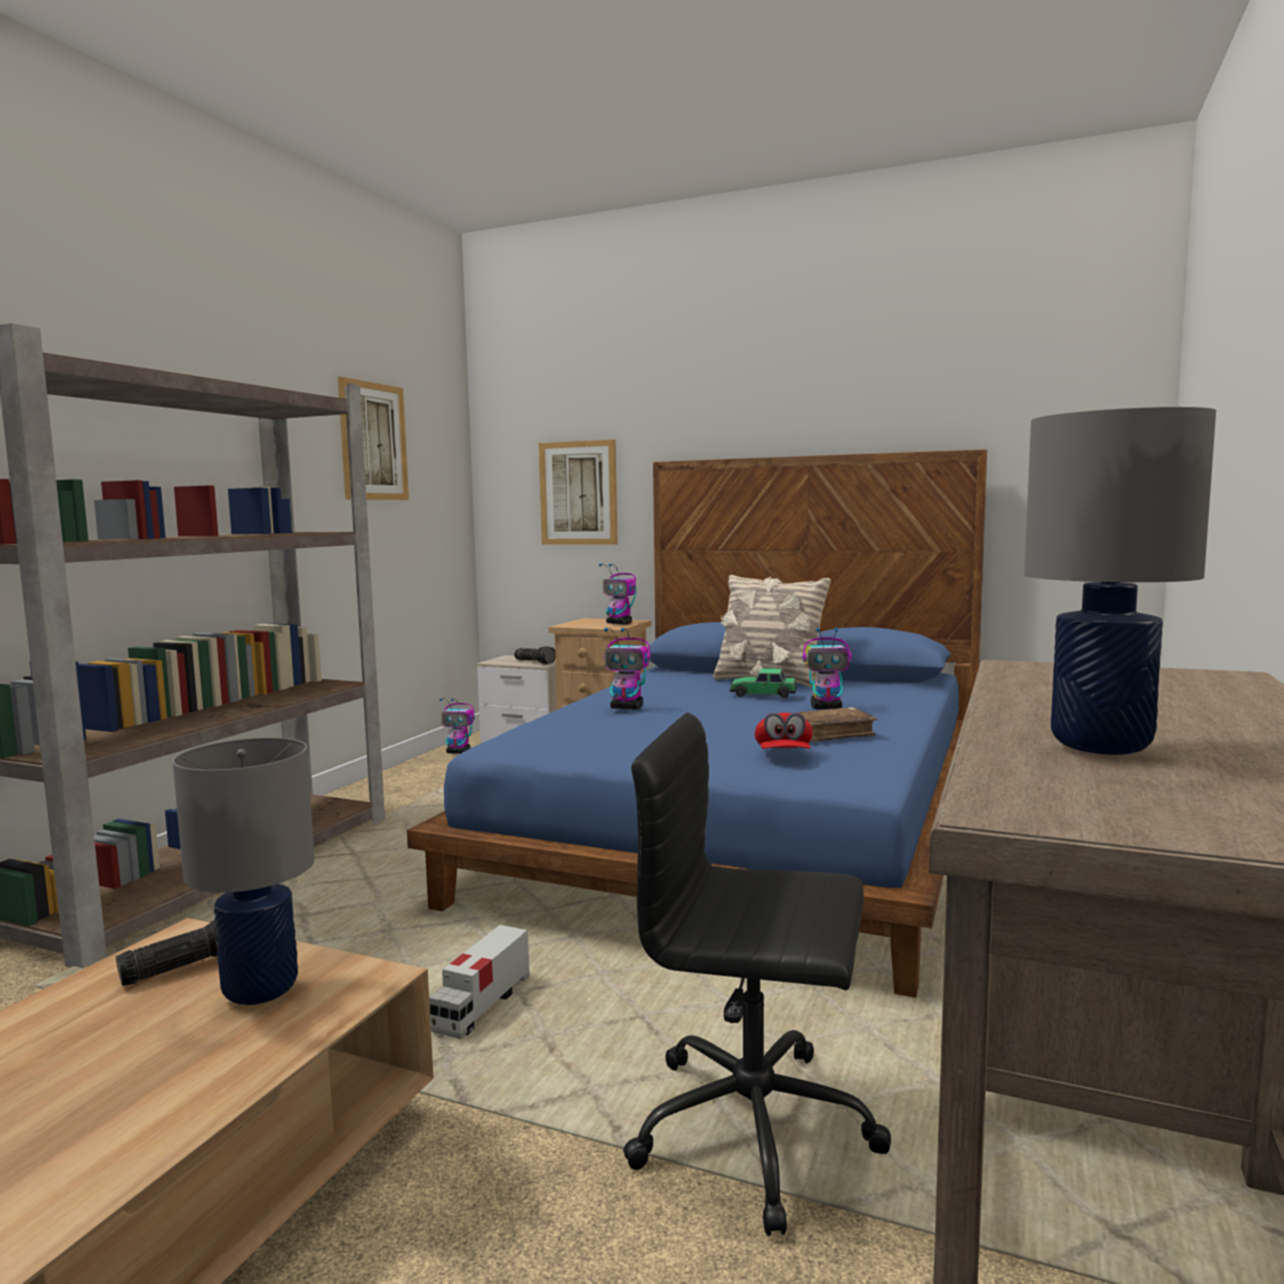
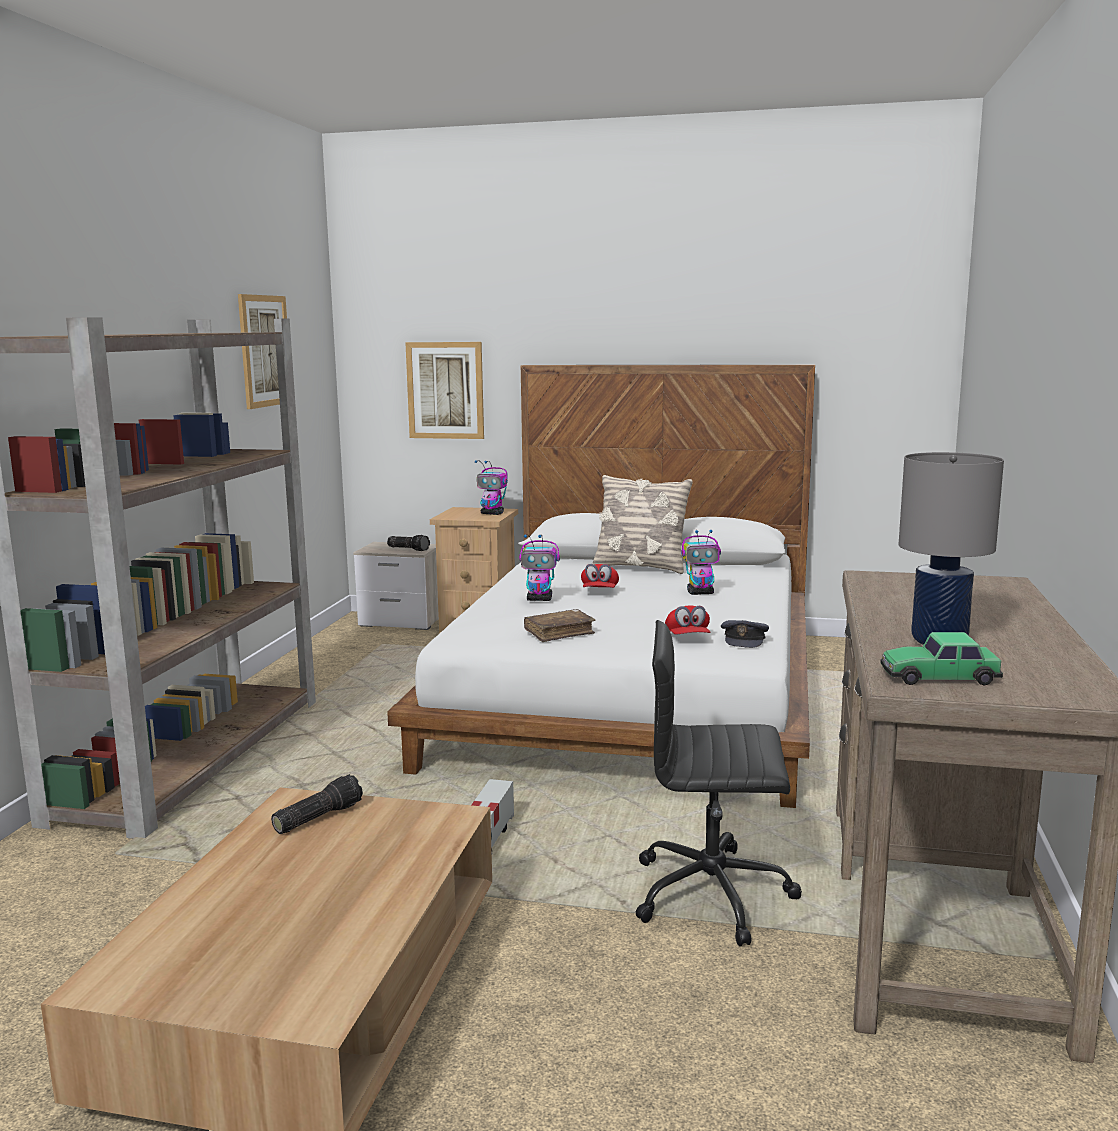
camera: 10 degrees left, 5 degrees up
(262, 993) = (386, 830): grey table lamp -> none
(459, 752) = (342, 636): toy robot -> none
(703, 703) = (599, 592): none -> red cap
(749, 831) = (634, 695): blue bed -> white bed
(762, 694) = (643, 581): toy car -> toy car (938, 676)
(831, 734) = (715, 617): brown book -> brown book (559, 633)
(858, 760) = (744, 639): none -> grey cap

